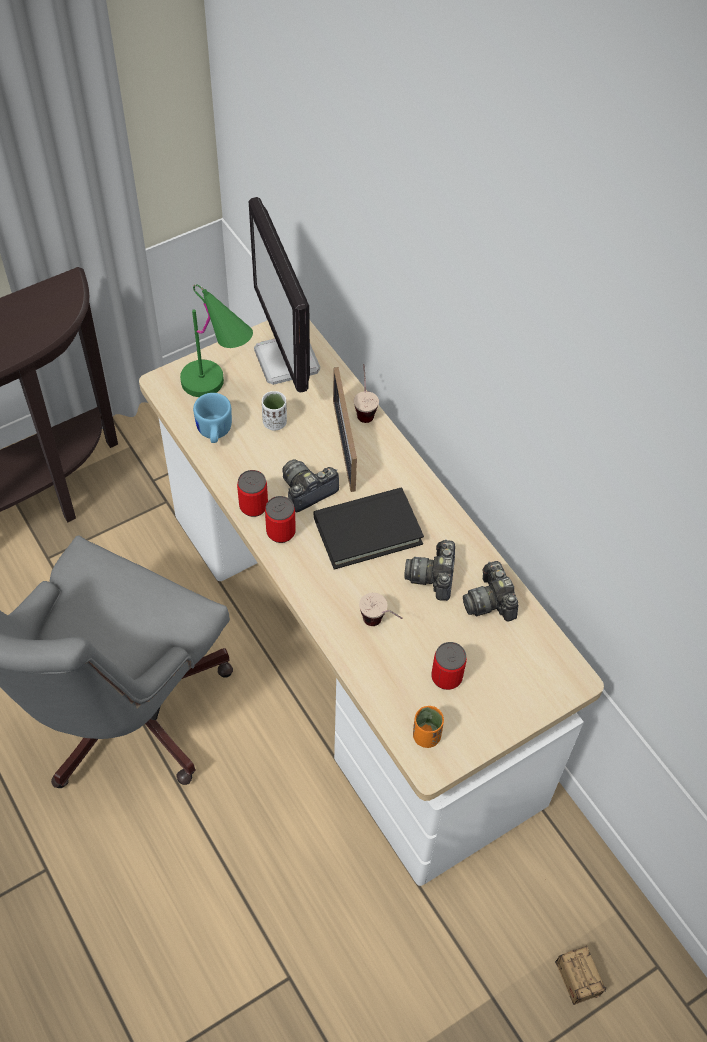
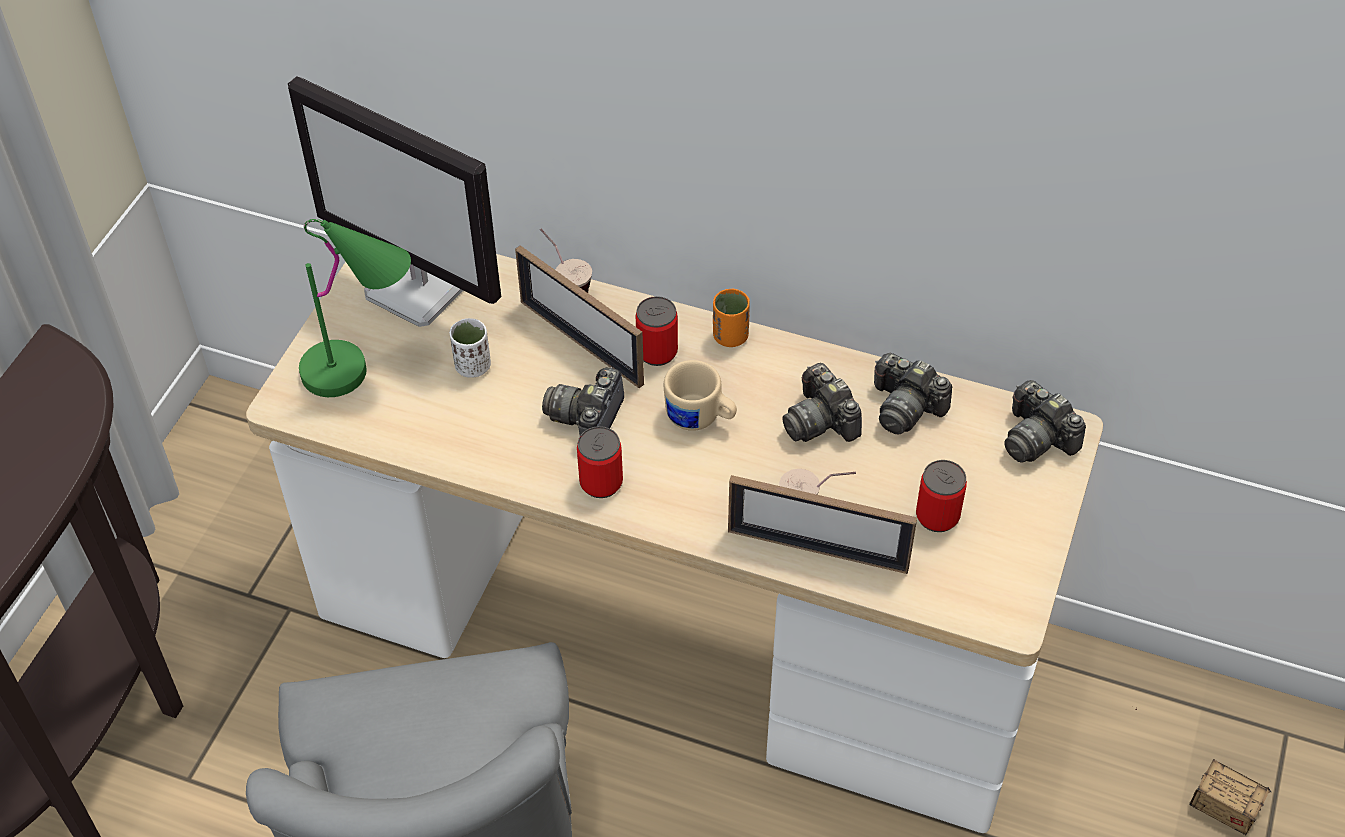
camera: 35 degrees left, 5 degrees down
(213, 433) = (408, 422): blue mug -> none
(253, 506) = (540, 474): can -> can (657, 352)
(360, 649) = (817, 549): none -> picture frame
(367, 531) = (700, 418): black book -> beige mug
(426, 736) = (976, 592): orange cup -> orange cup (730, 336)
(551, 672) = (1037, 438): none -> camera

